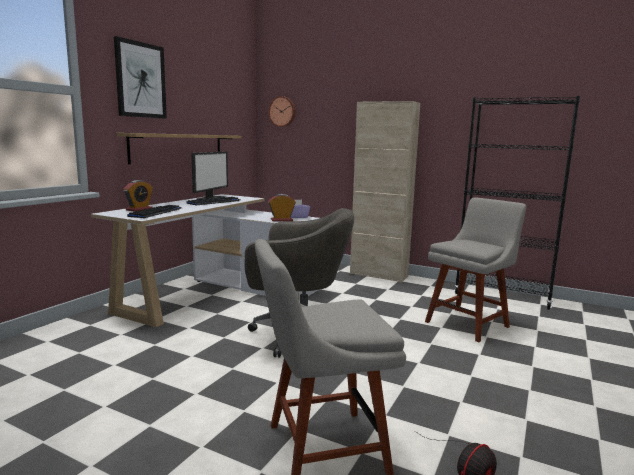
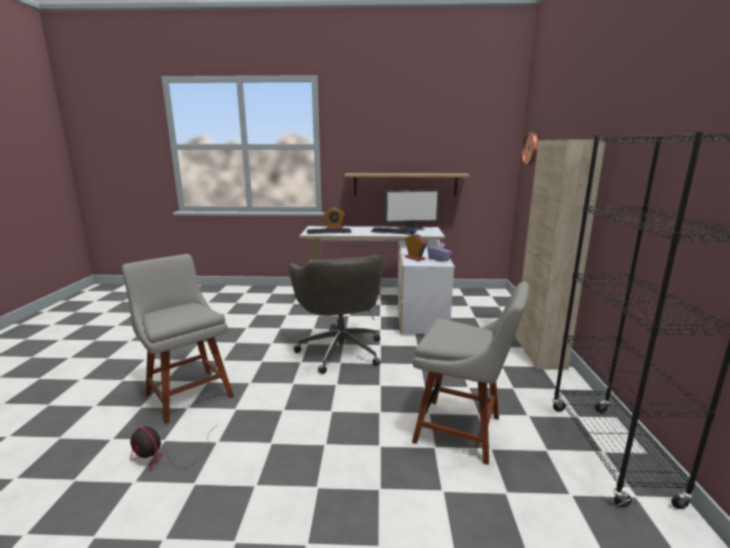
camera: 65 degrees right, 5 degrees up
(140, 80) = (370, 133): picture -> none

